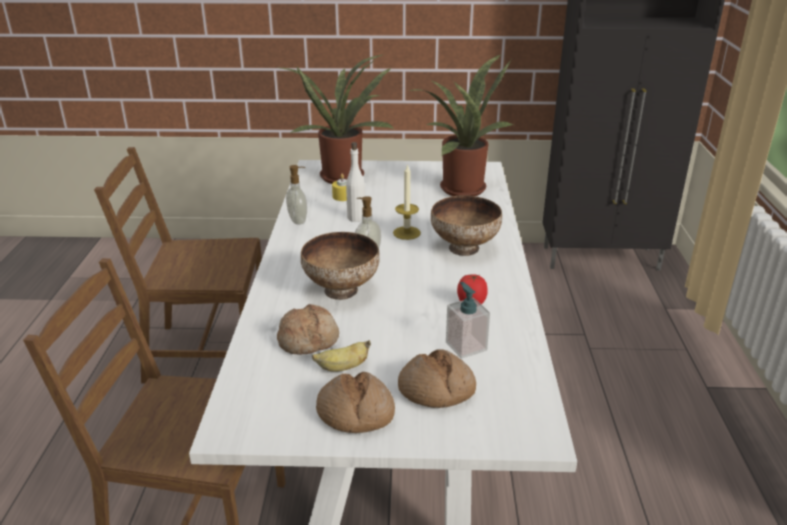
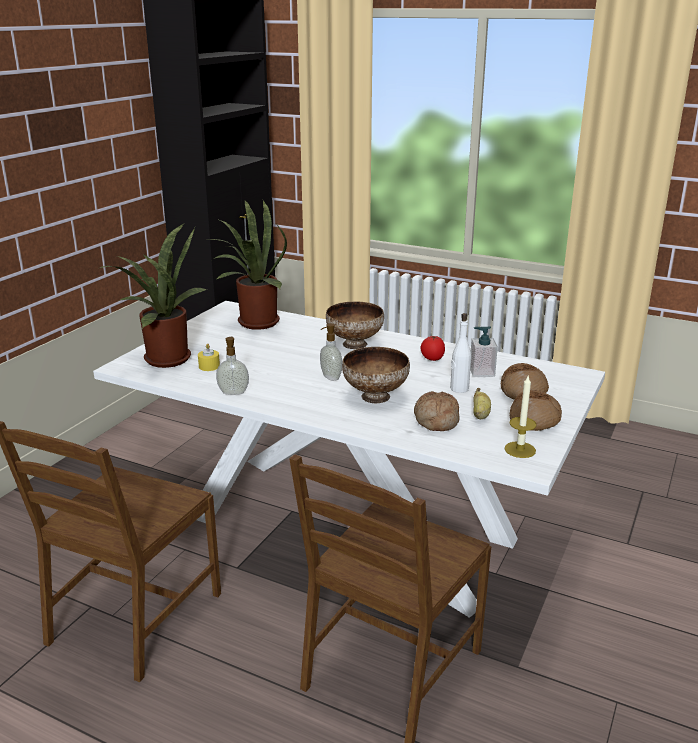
camera: 65 degrees left, 5 degrees down
(356, 217) = (258, 369): white bottle -> white bottle (459, 389)
(406, 233) = (308, 356): candle -> candle (520, 450)

